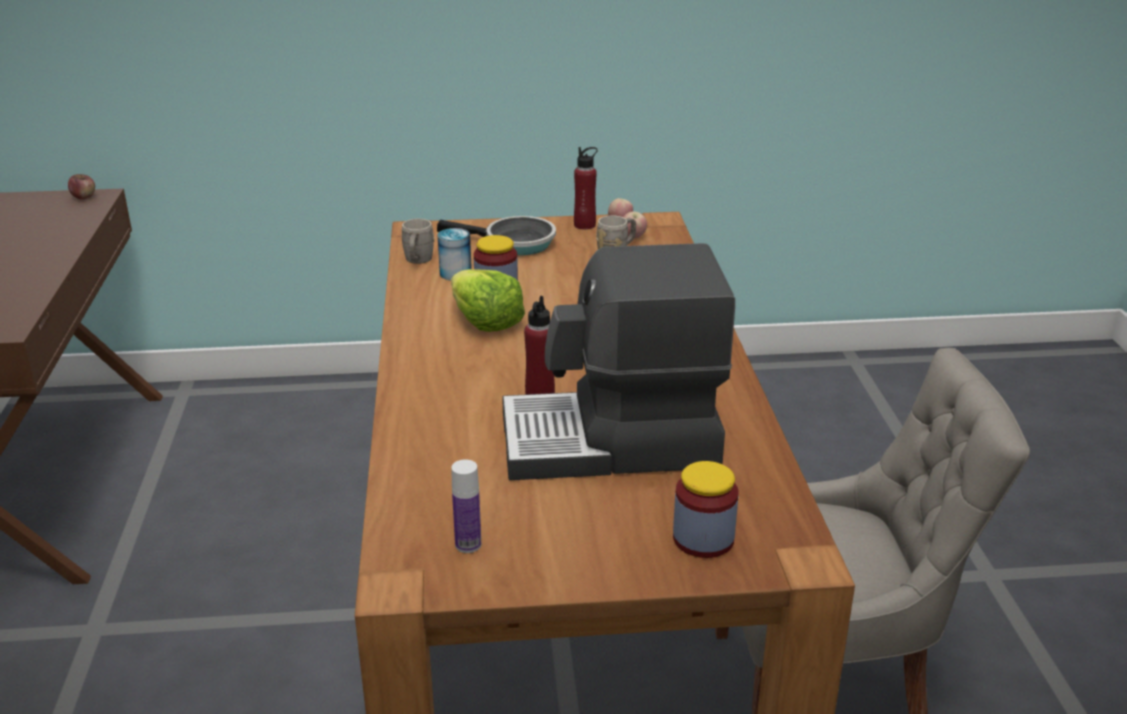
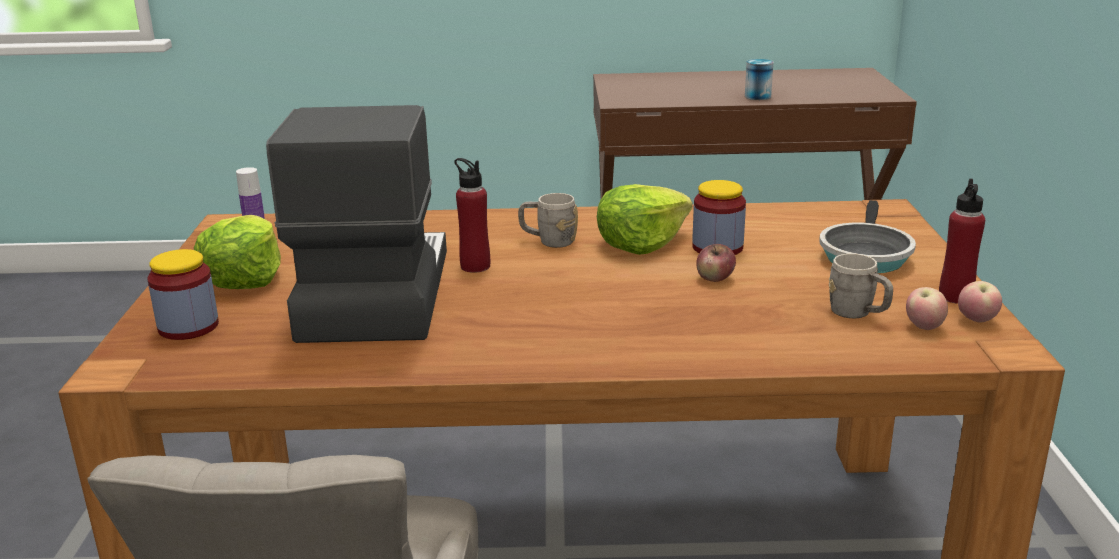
camera: 95 degrees right, 5 degrees down
(84, 197) = (884, 93): apple -> apple (715, 278)
(417, 261) = (793, 212): grey mug -> grey mug (548, 241)
(455, 273) = (764, 229): can -> can (757, 96)
(579, 529) = (245, 278): none -> lettuce

